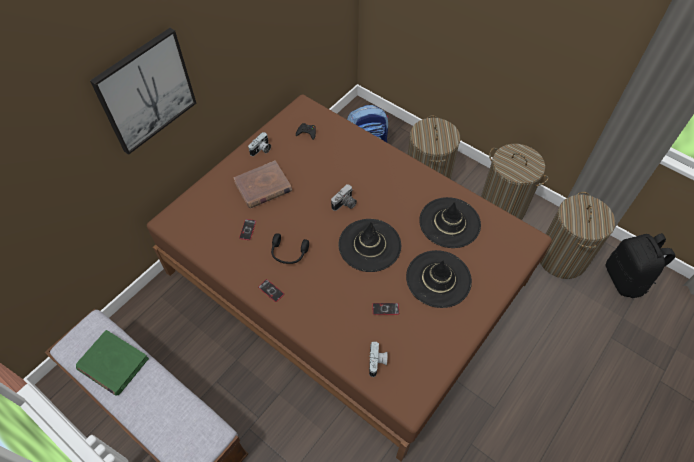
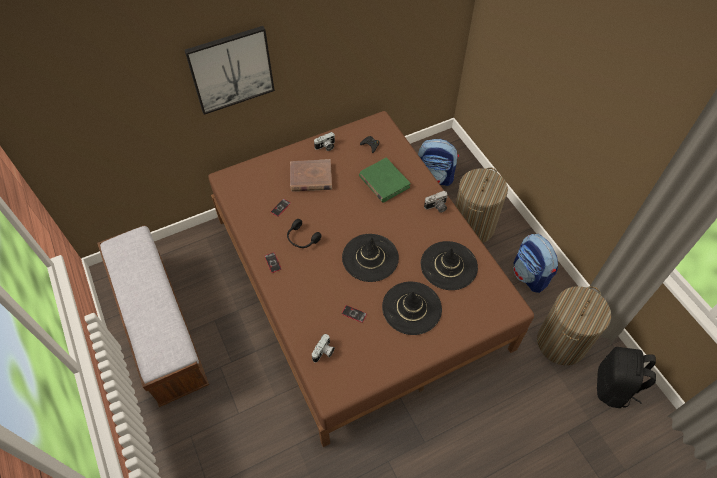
camera: 25 degrees right, 0 degrees up
(113, 364) = (137, 271): green book -> green book (384, 182)
(345, 204) = (368, 216): camera -> camera (436, 207)
(502, 207) = (530, 275): laundry basket -> backpack

